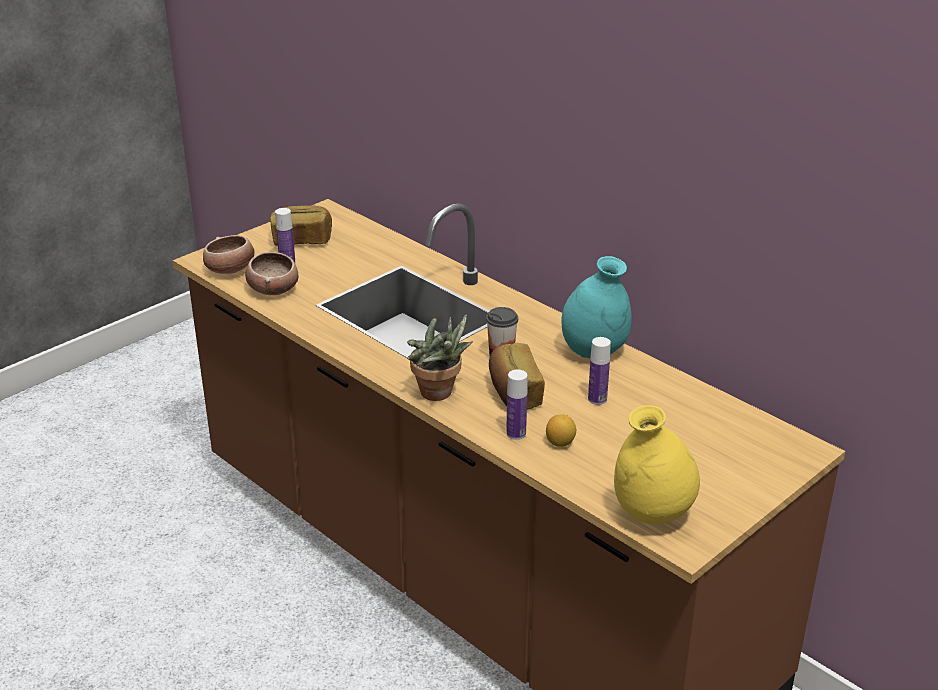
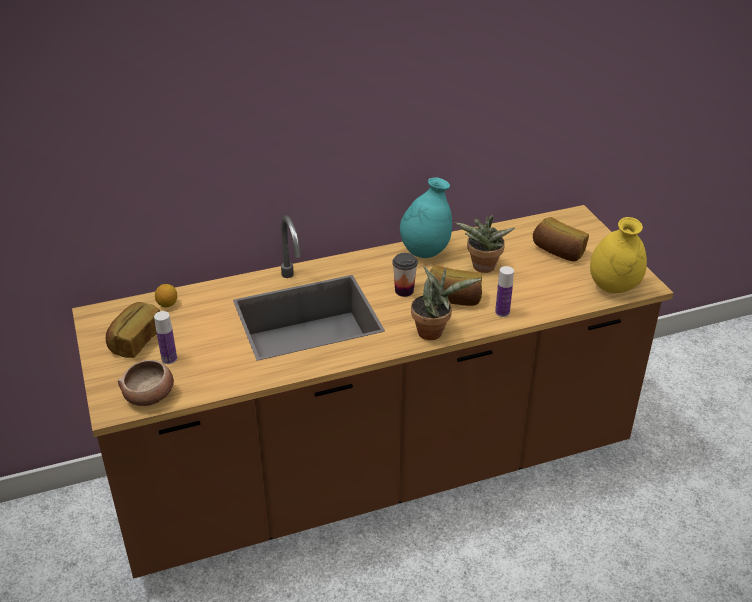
camera: 65 degrees left, 5 degrees up
(273, 289) = (209, 377): bowl -> none
(560, 443) = (522, 298): lemon -> lemon (167, 304)
(597, 399) = (482, 268): bottle -> potted plant
(694, 451) = (558, 252): none -> bread

